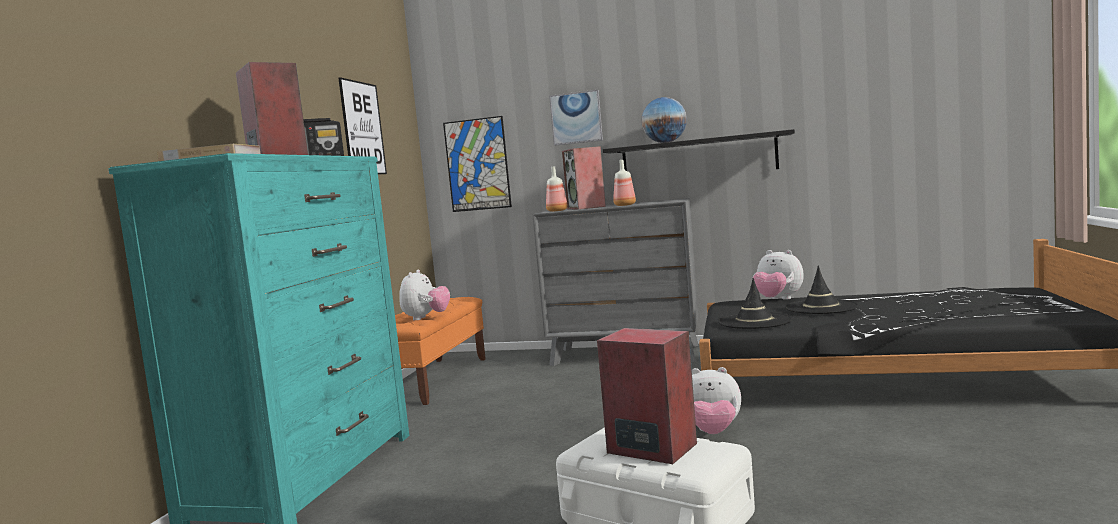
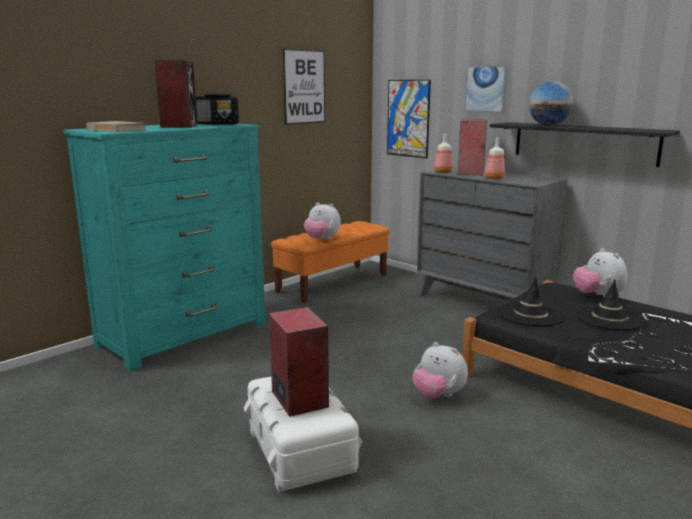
camera: 30 degrees right, 10 degrees up
(426, 318) = (322, 239): plush toy -> plush toy turned 75 degrees clockwise

